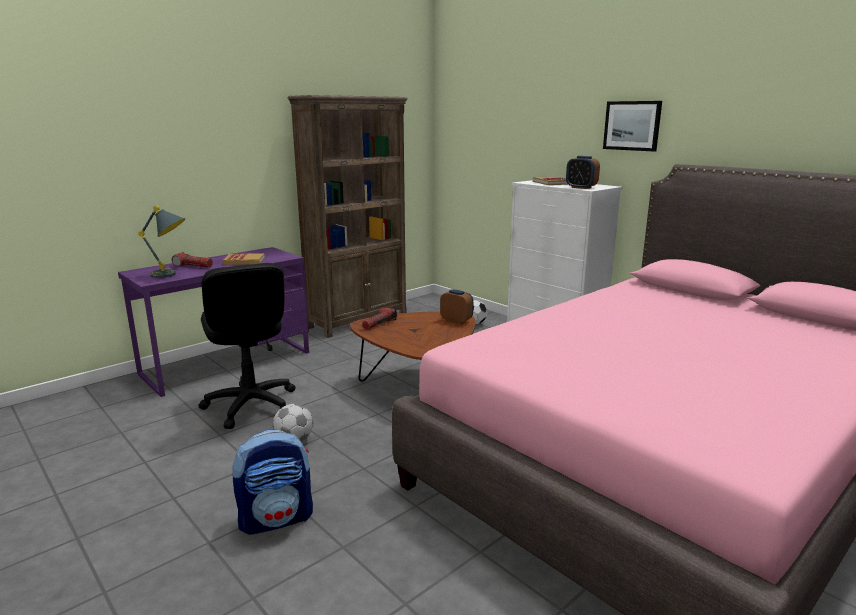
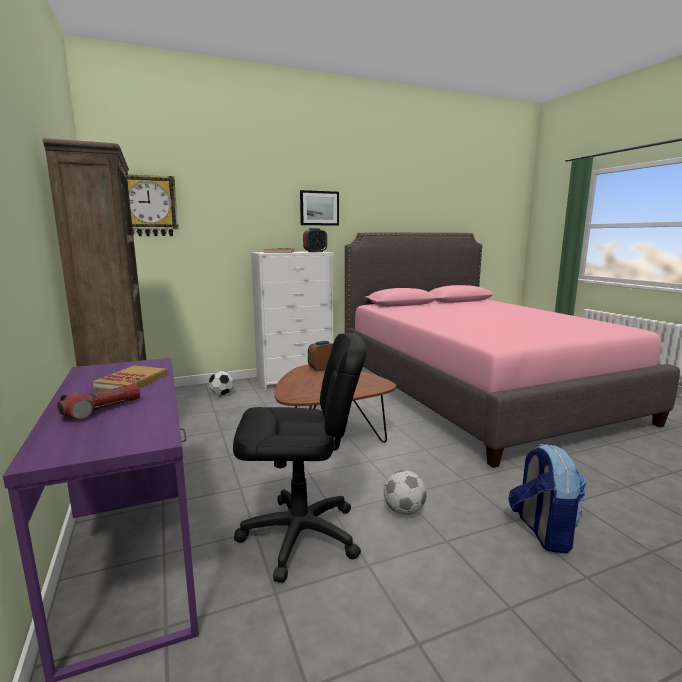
camera: 70 degrees left, 5 degrees down
(171, 275) = (137, 424): grey table lamp -> none
(379, 324) = (301, 392): flashlight -> none
(470, 125) = (149, 206): none -> wall clock

